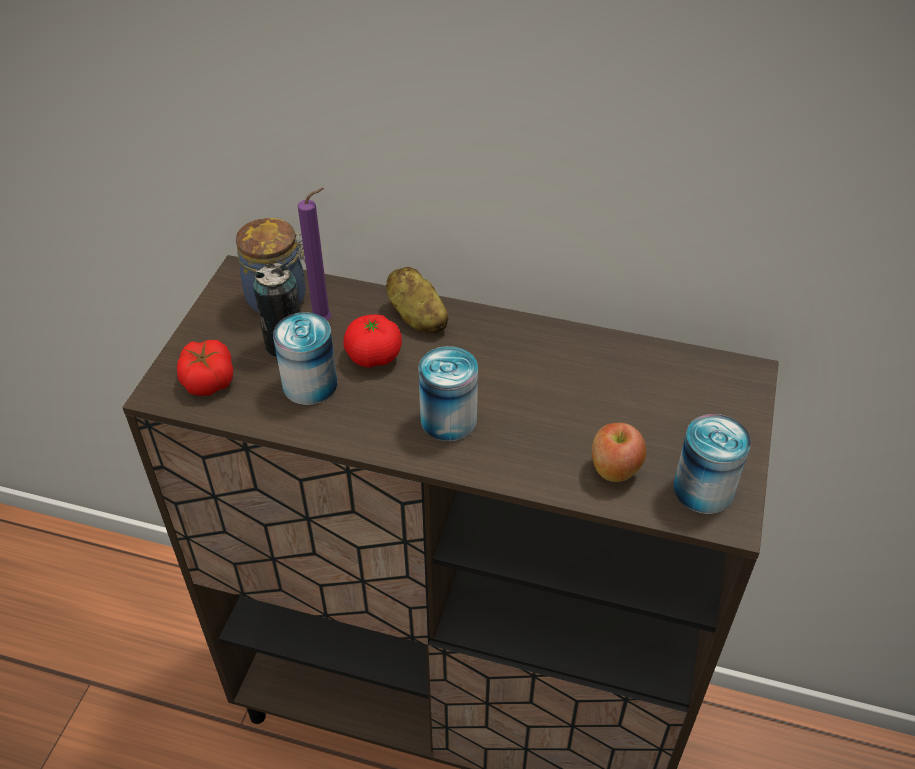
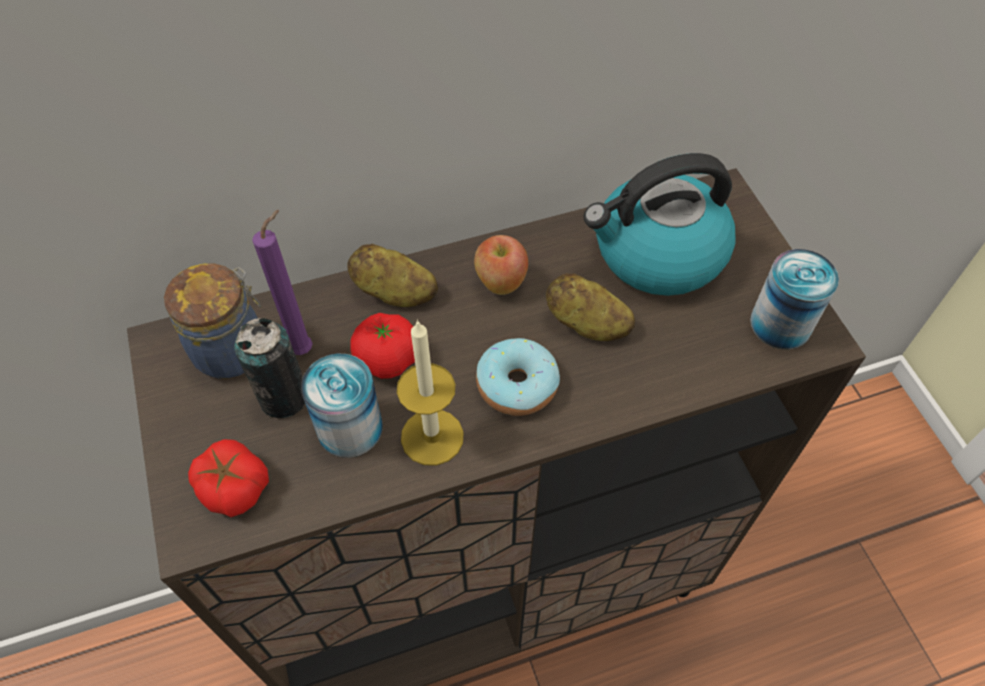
camera: 35 degrees left, 10 degrees up
(358, 419) = (432, 437): none -> candle
(448, 419) = (517, 385): can -> donut
(539, 408) = (587, 324): none -> potato
(614, 470) = (698, 348): apple -> apple (500, 282)
(644, 389) = (657, 254): none -> kettle

